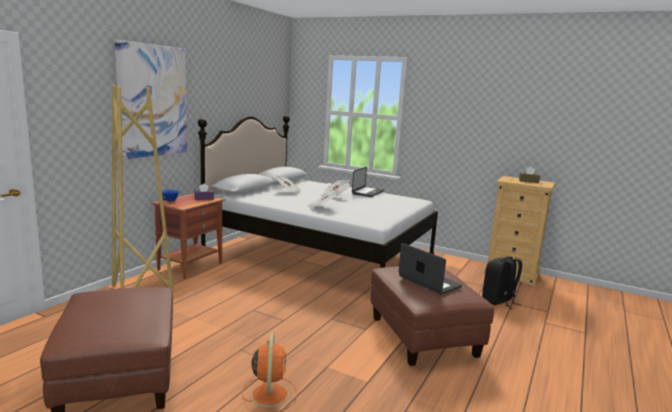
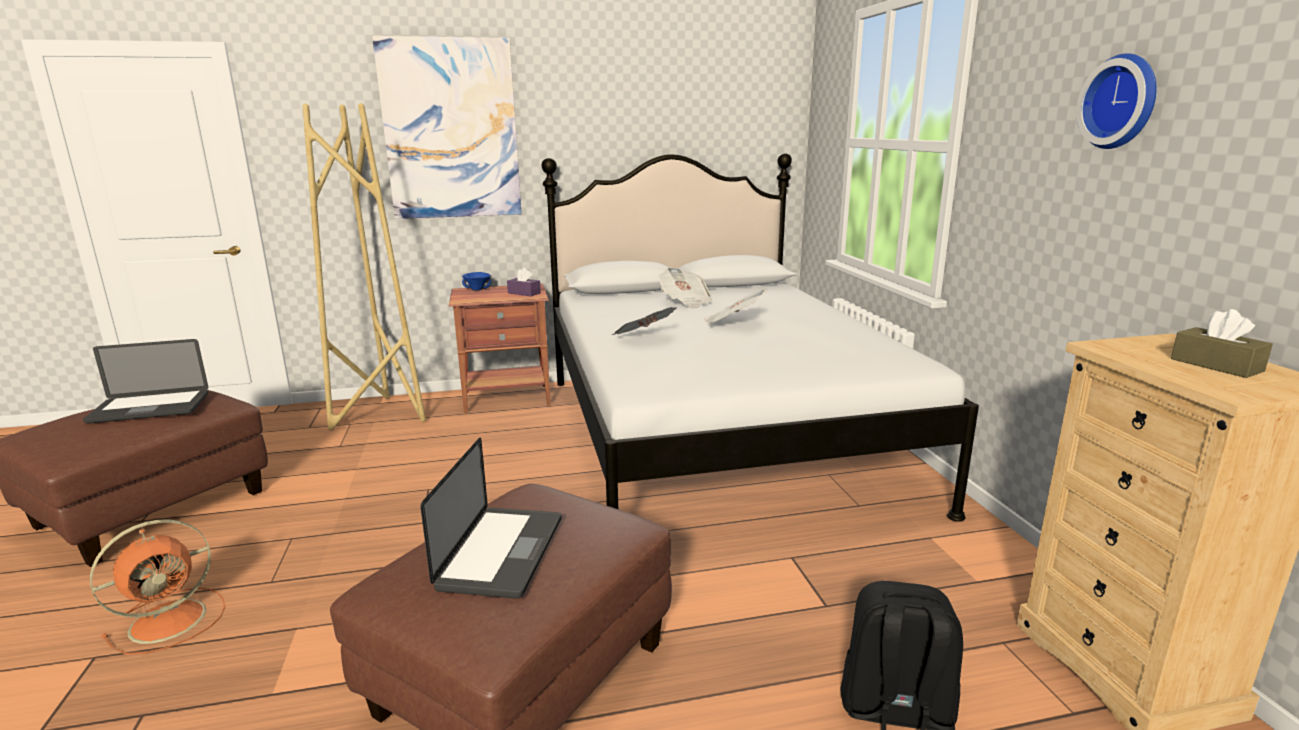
camera: 50 degrees right, 5 degrees up
(368, 192) = (836, 327): laptop -> laptop (150, 408)
(476, 109) = (1122, 102): none -> wall clock

